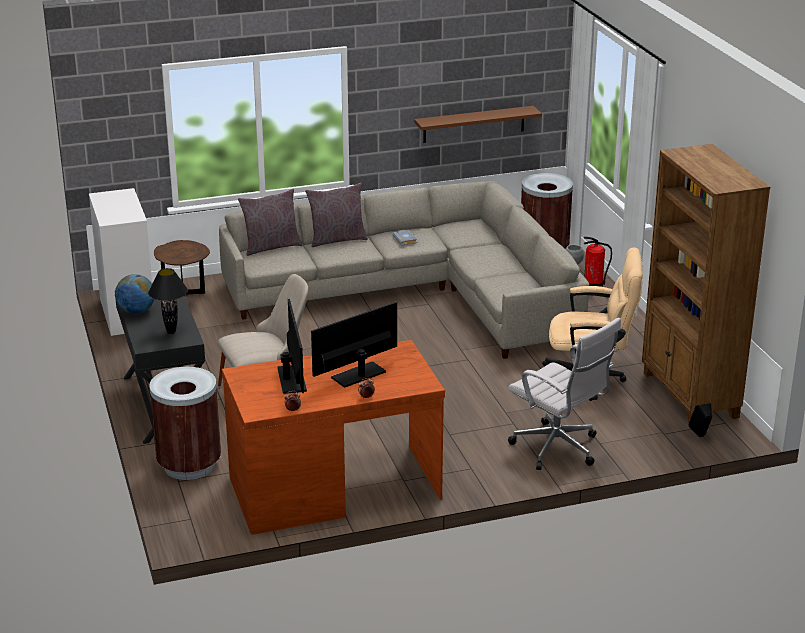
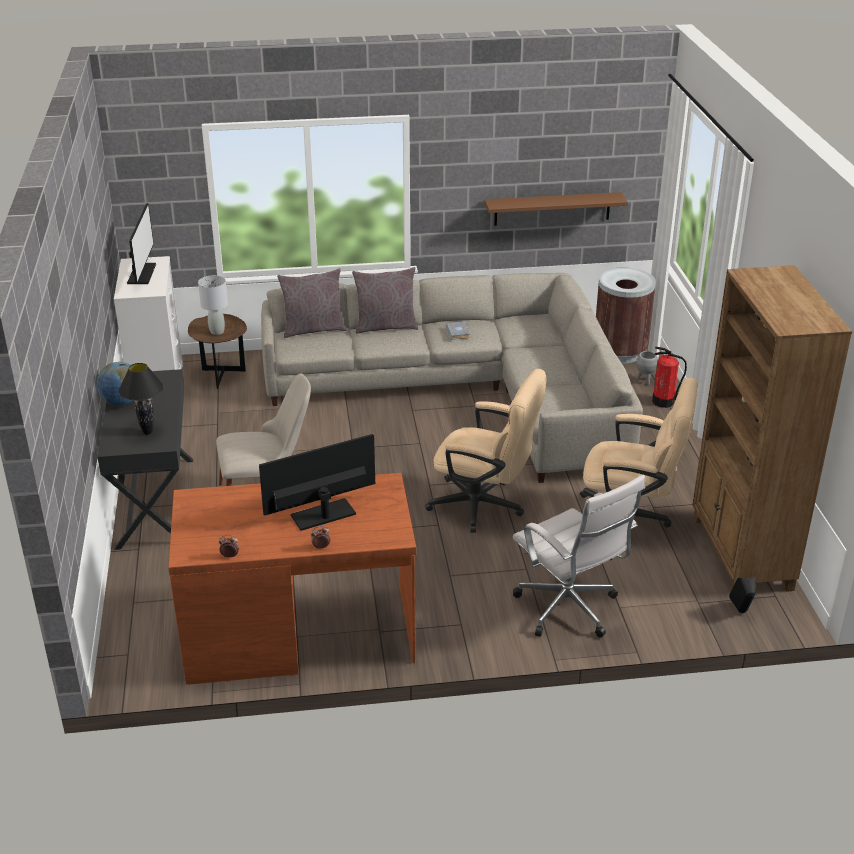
camera: 10 degrees right, 5 degrees up
(183, 255) = (217, 331): none -> grey table lamp
(189, 465) = (152, 583): brown trash can -> none
(291, 379) = (245, 513): monitor -> monitor (141, 274)
(462, 381) = (484, 506): none -> beige office chair

